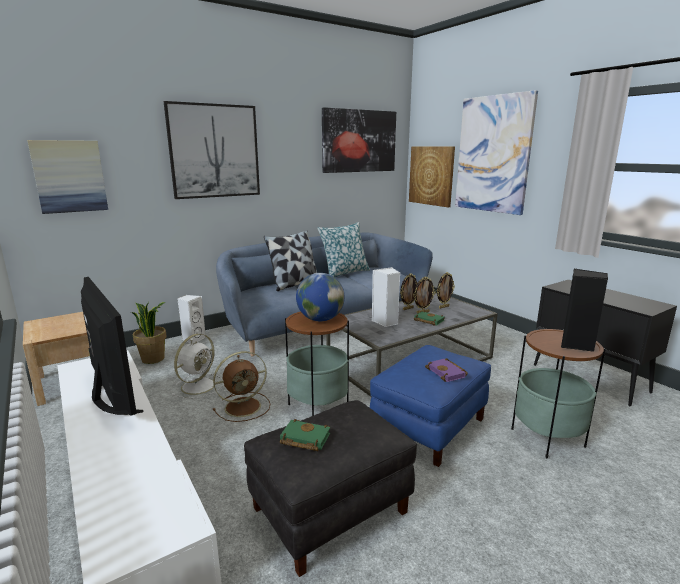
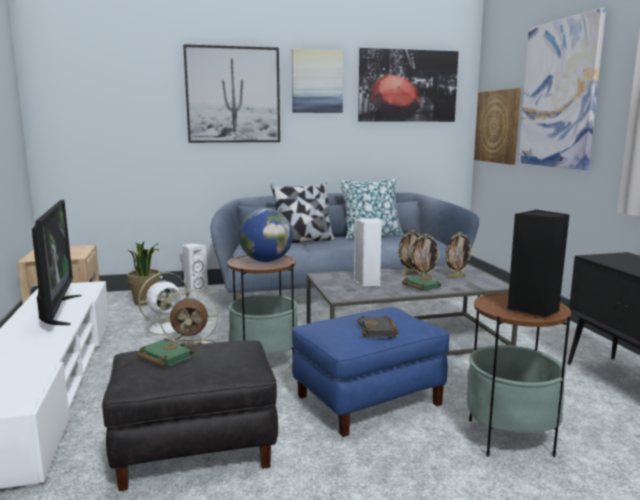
camera: 20 degrees right, 5 degrees down
(69, 176) = (91, 116): picture -> picture (317, 81)
(447, 373) = (379, 331): purple book -> black book

